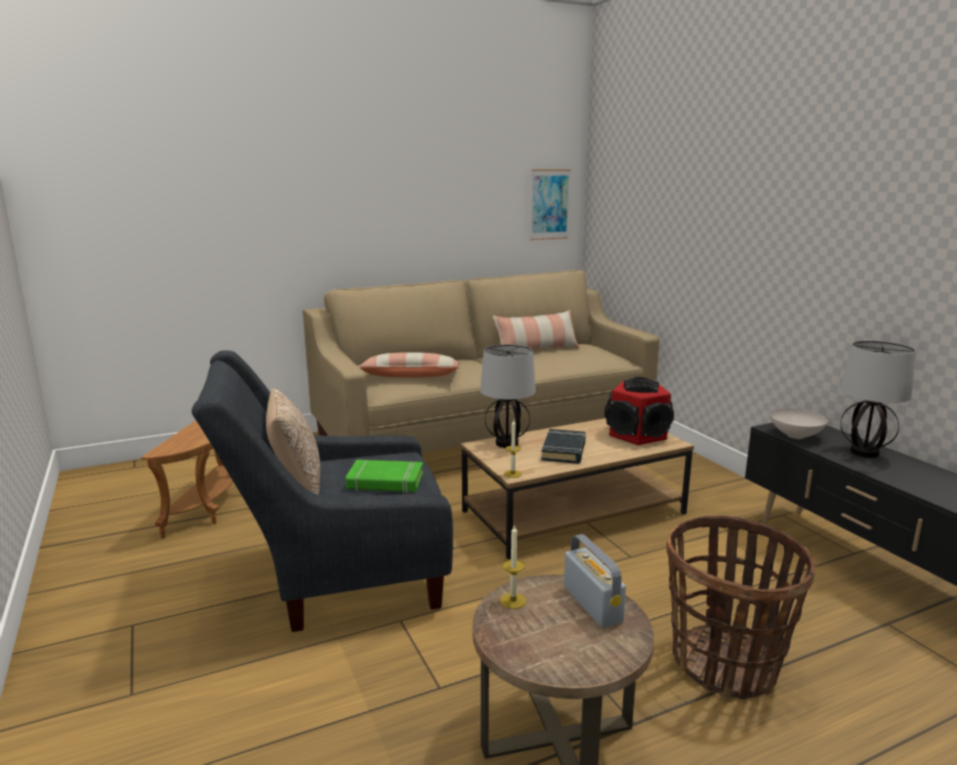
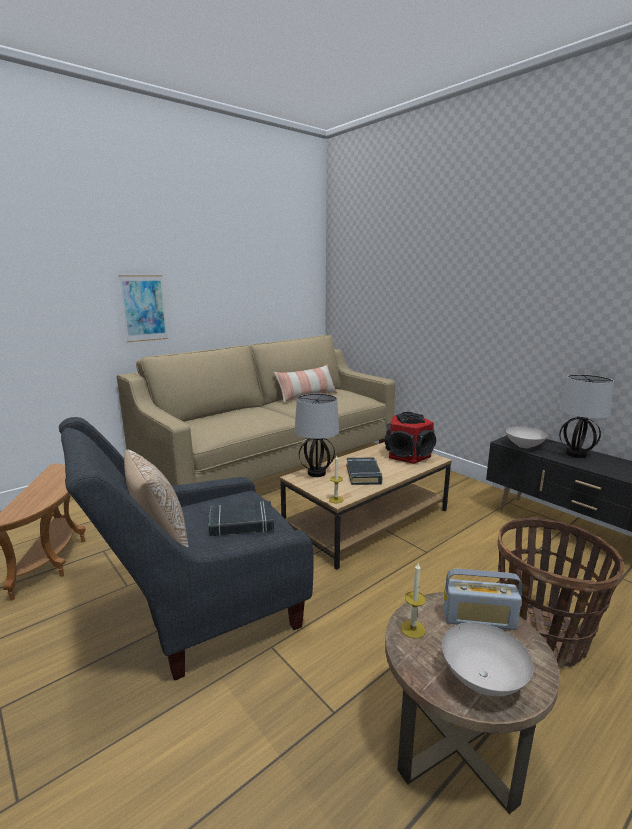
camera: 15 degrees left, 0 degrees up
(385, 482) = (241, 523): green book -> black book
(410, 376) = (221, 425): pillow -> none
(549, 204) = (302, 287): picture -> picture (144, 308)
(557, 650) = (482, 677): none -> white bowl
(592, 604) = (479, 619): radio -> radio turned 135 degrees clockwise

